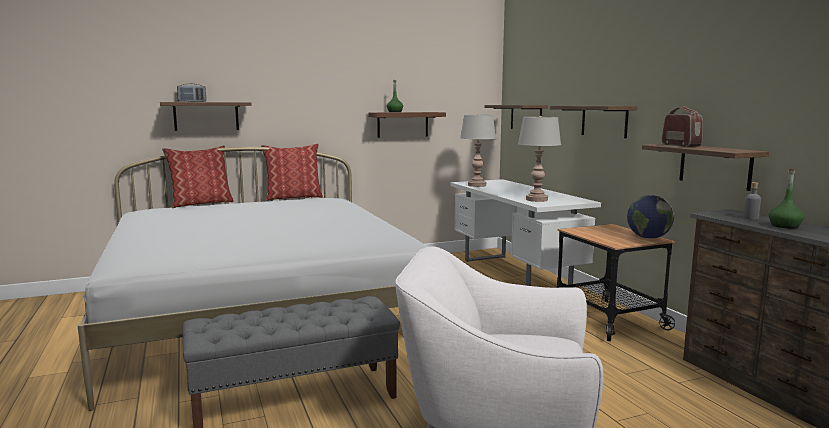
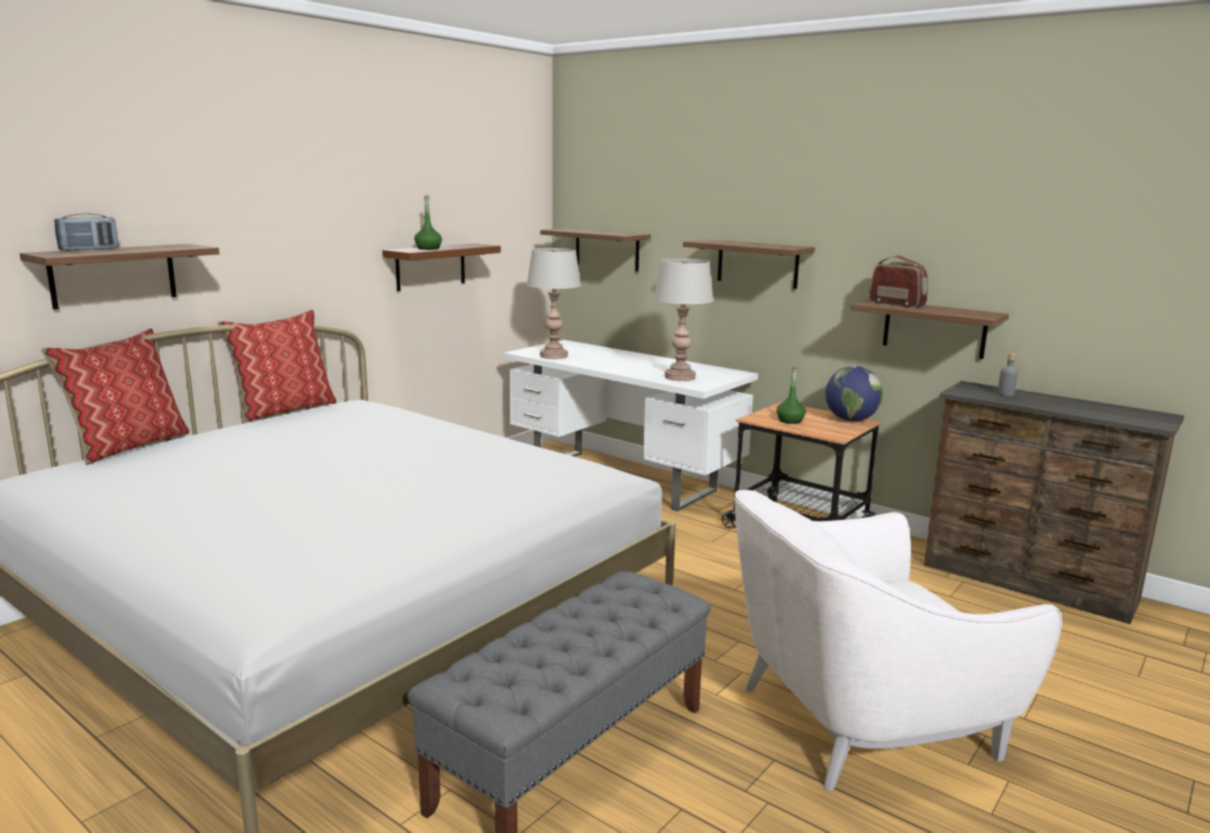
camera: 30 degrees left, 5 degrees up
(784, 226) = (1053, 403): green bottle -> green bottle (790, 421)

